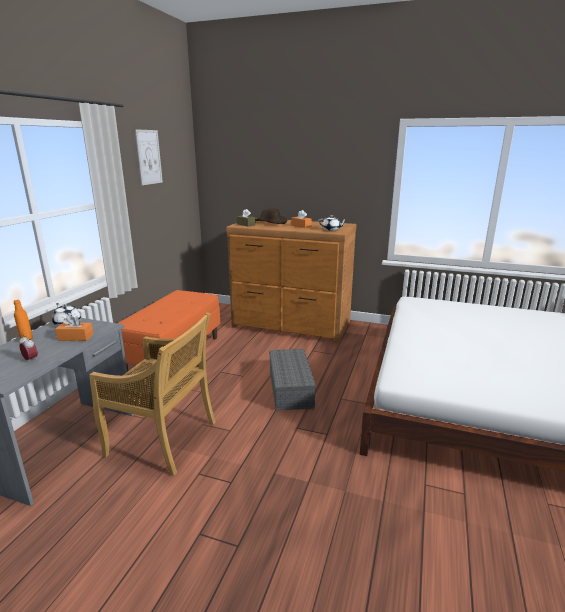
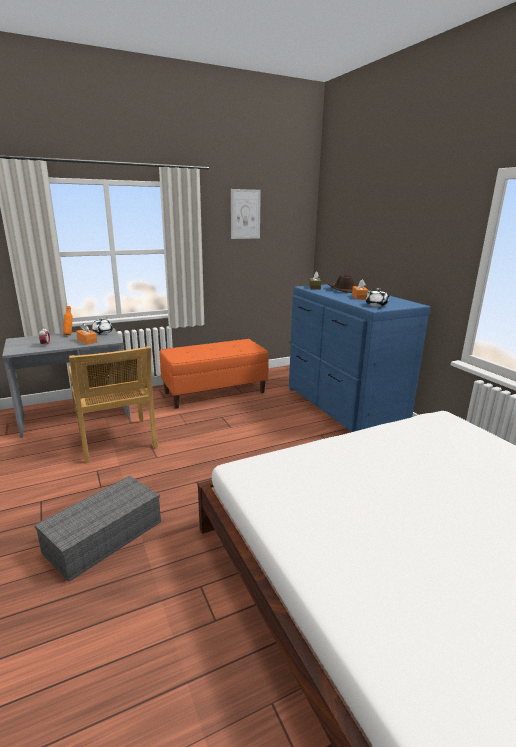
camera: 45 degrees right, 0 degrees up
(291, 325) = (342, 407): brown dresser -> blue dresser
(291, 388) = (246, 454): grey storage box -> grey storage box (103, 538)

